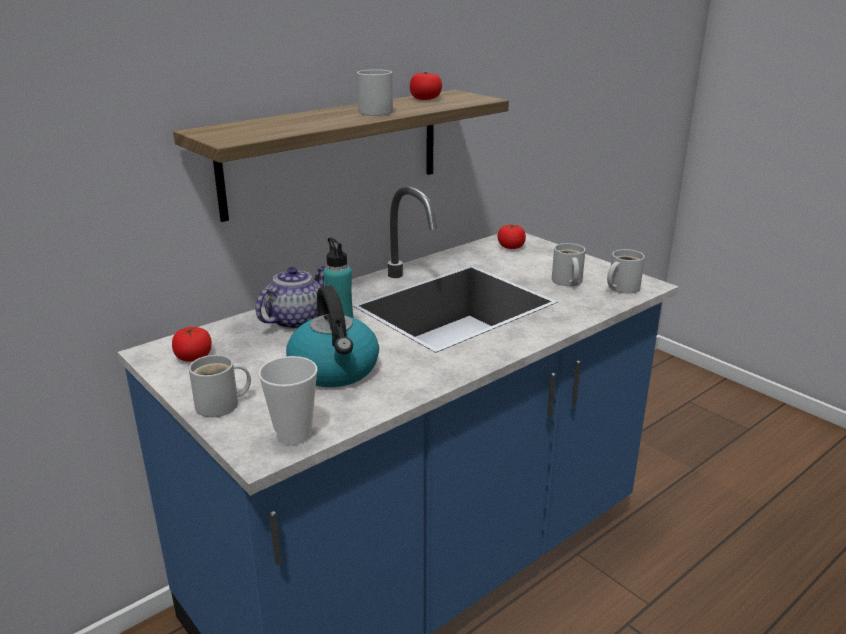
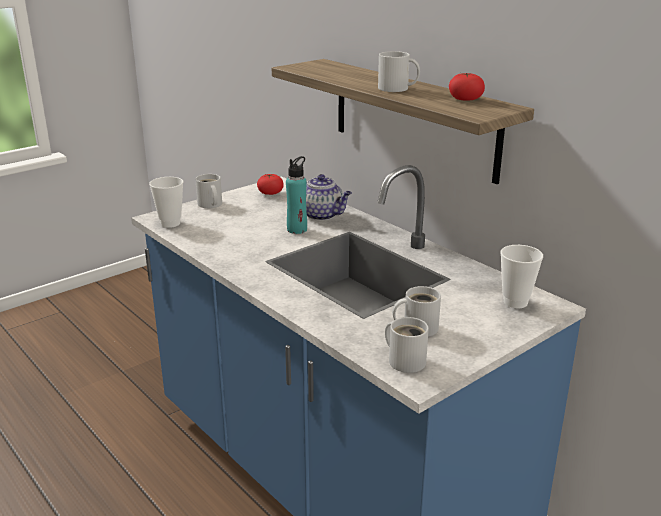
camera: 90 degrees right, 0 degrees up
(335, 370) = (244, 230): kettle -> none
(510, 247) = (515, 302): tomato -> cup

